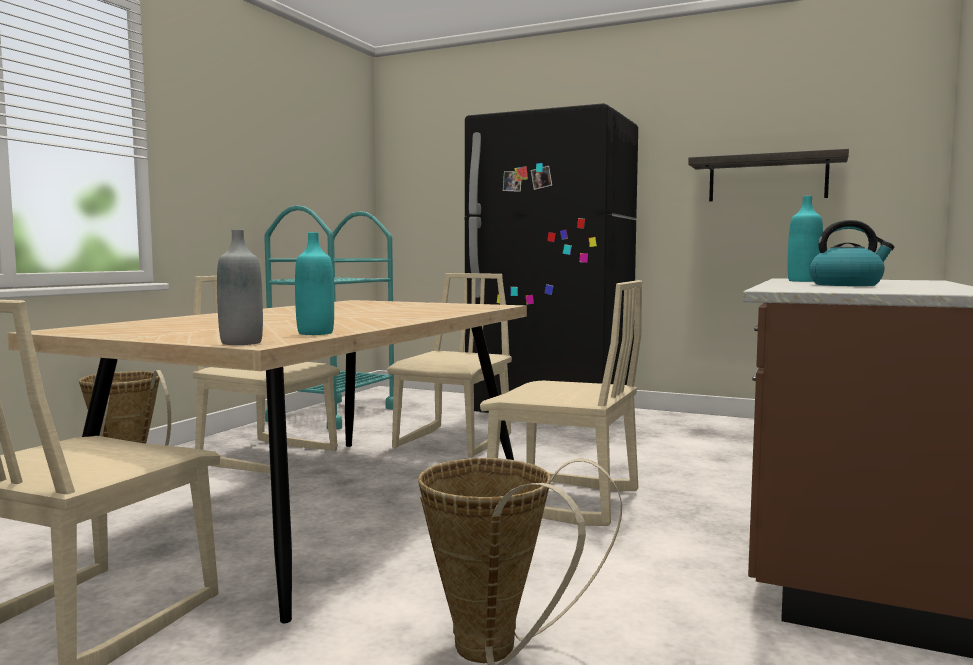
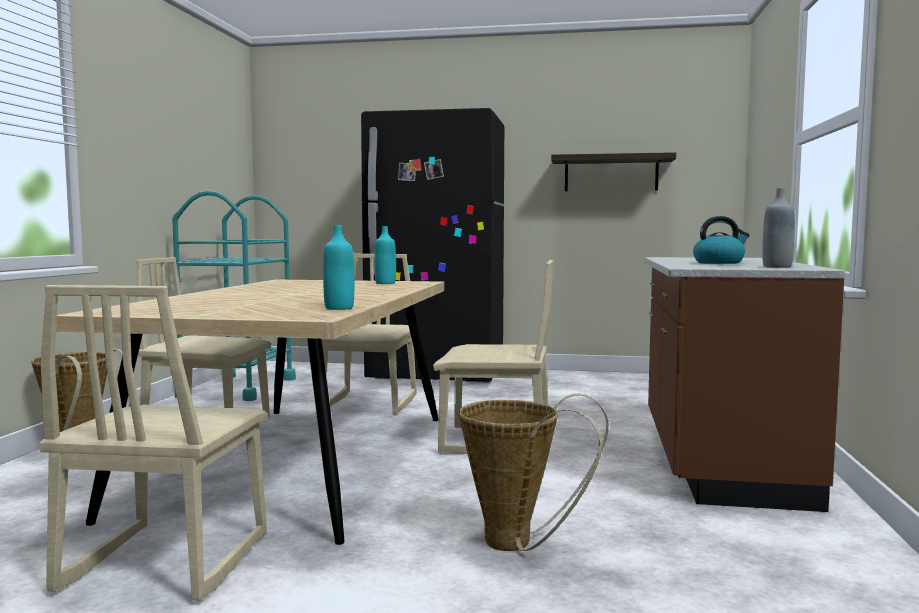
camera: 15 degrees left, 0 degrees up
(241, 343) = (303, 317): grey bottle -> grey bottle (777, 266)
(803, 281) = (678, 259): turquoise bottle -> turquoise bottle (385, 283)

